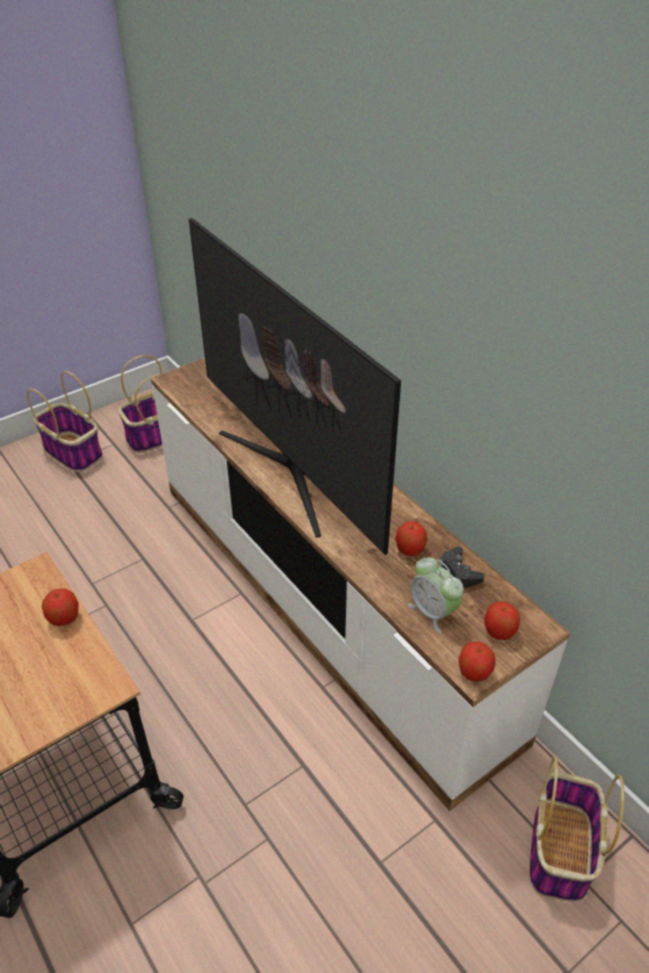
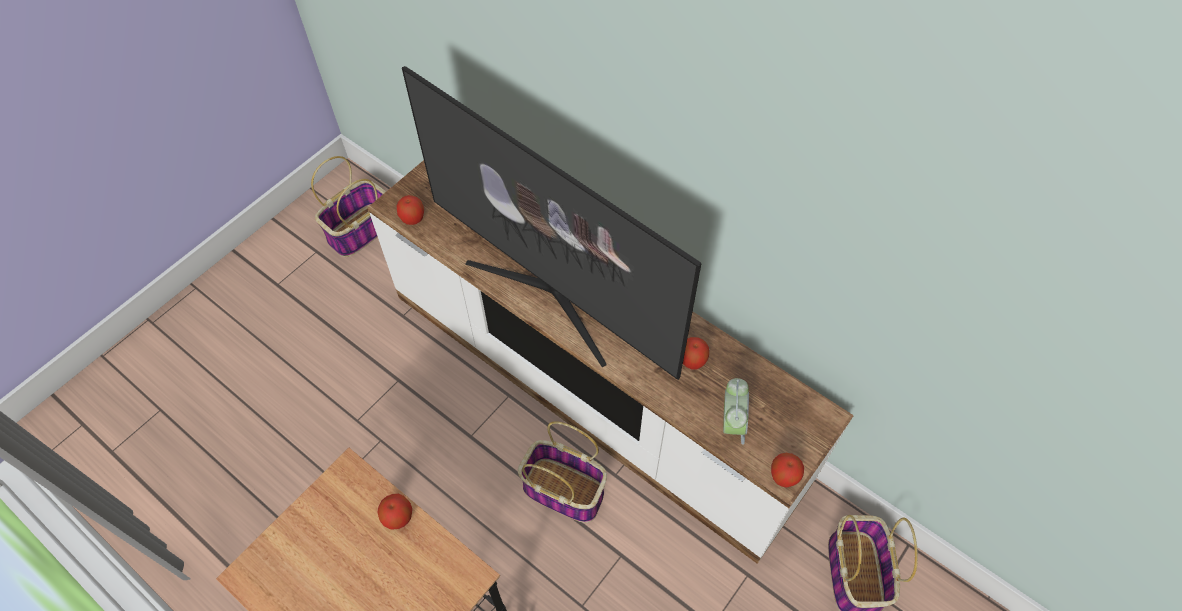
camera: 15 degrees left, 15 degrees up
(74, 452) = (277, 271): basket -> basket (565, 491)
(433, 612) = (732, 423): alarm clock -> alarm clock turned 120 degrees counterclockwise
(459, 572) = (743, 374): black game controller -> none
(499, 631) = (794, 429): apple -> apple (412, 218)

